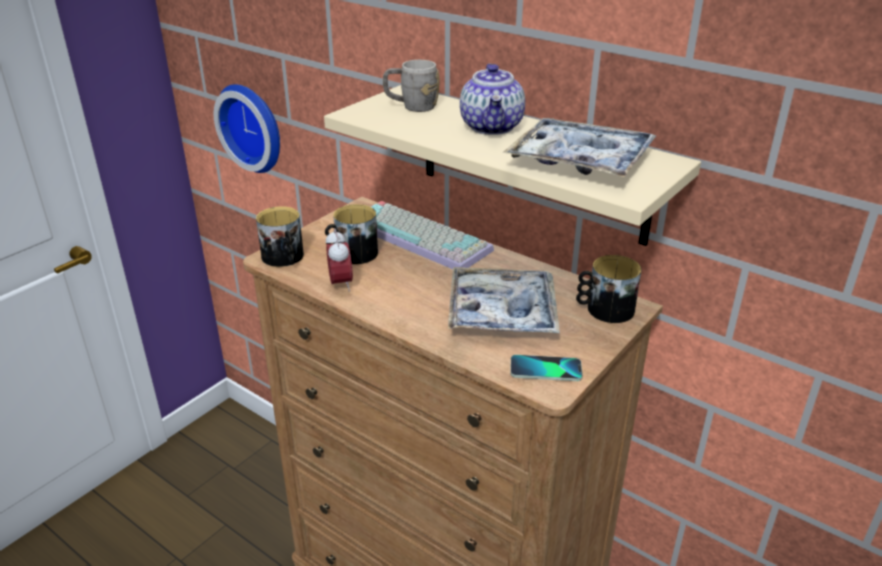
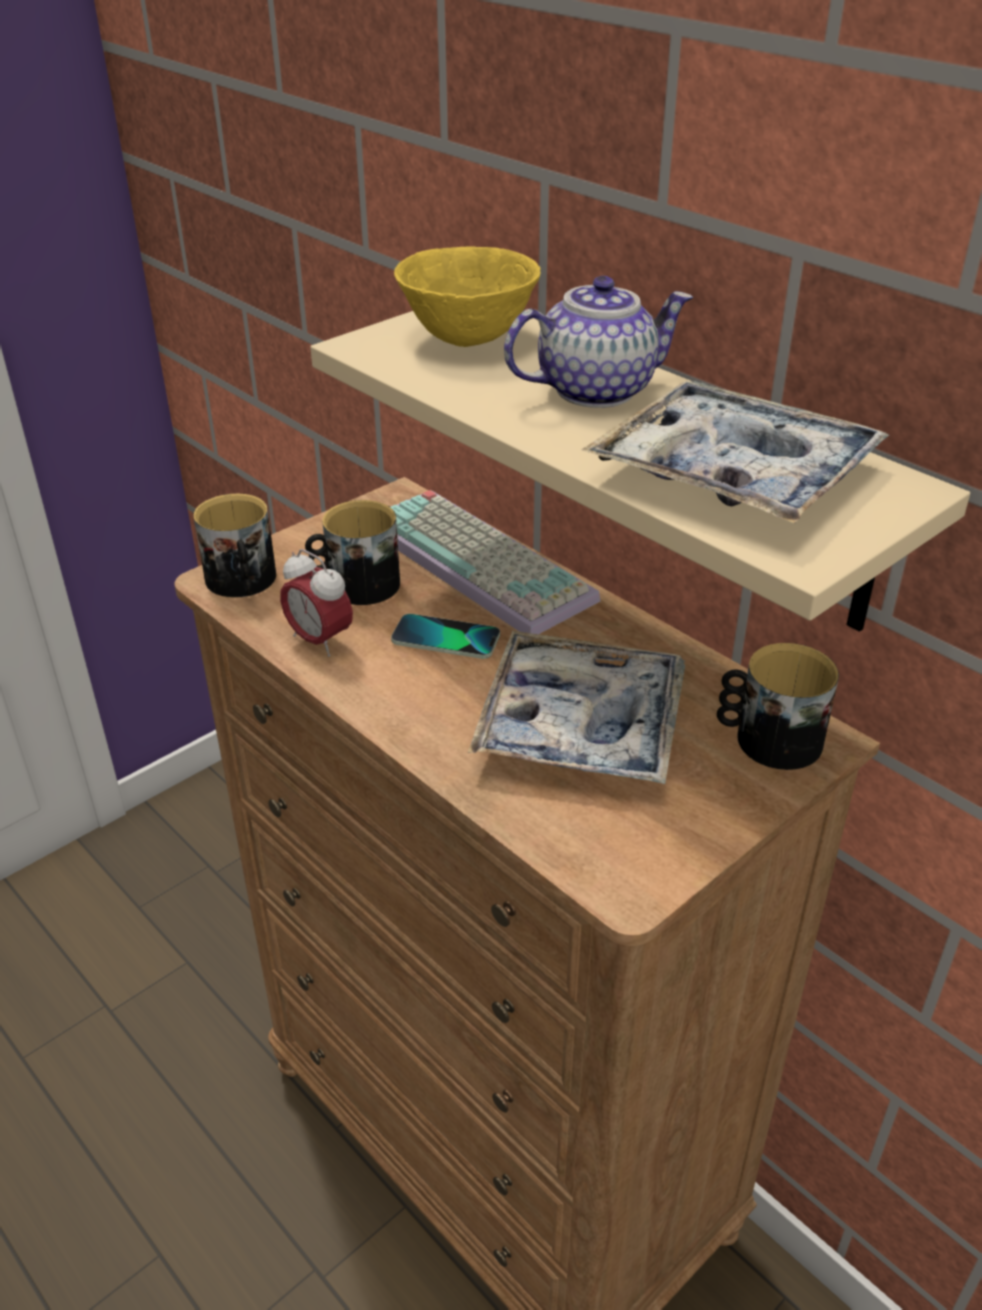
camera: 10 degrees right, 5 degrees up
(254, 127) = (253, 339): wall clock -> none
(340, 284) = (319, 641): alarm clock -> alarm clock turned 135 degrees clockwise
(411, 107) = (467, 338): grey mug -> yellow bowl
(492, 127) = (596, 390): teapot -> teapot turned 120 degrees counterclockwise
(545, 369) = (627, 850): phone -> phone (445, 639)

